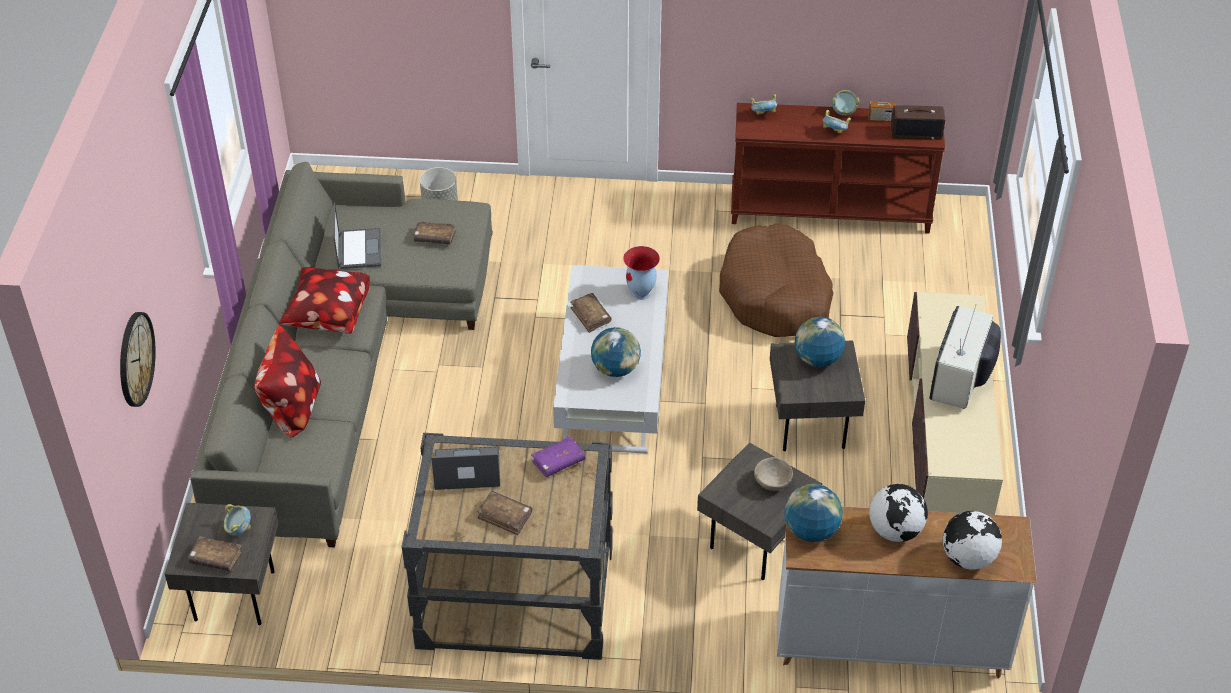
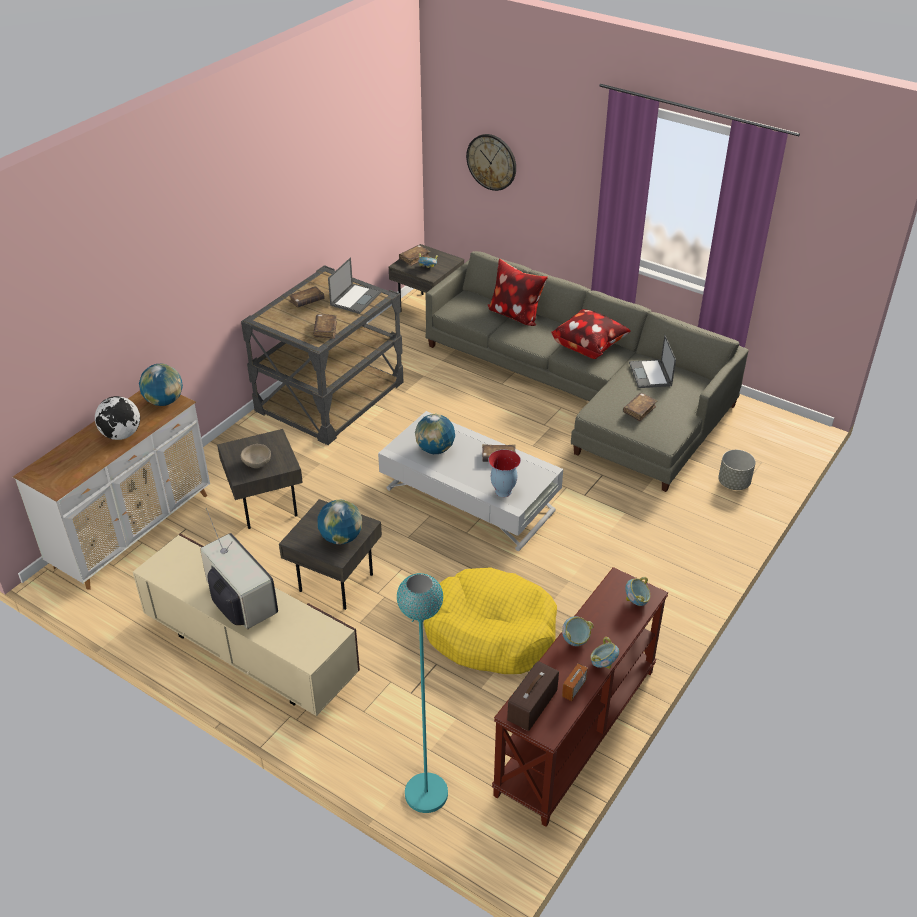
camera: 120 degrees right, 5 degrees down
(359, 248) = (650, 374): laptop -> laptop turned 60 degrees clockwise
(558, 462) = (325, 330): purple book -> brown book
(775, 295) = (491, 633): brown dog bed -> yellow dog bed
(963, 268) = (426, 794): none -> turquoise floor lamp
(967, 558) = (65, 455): globe -> none

